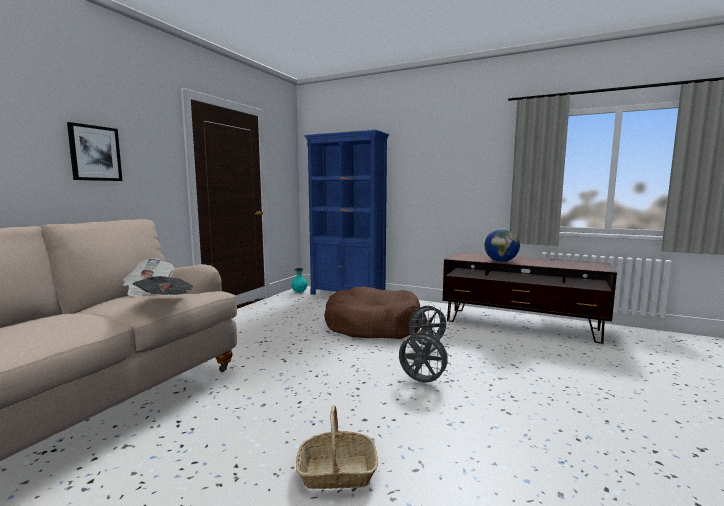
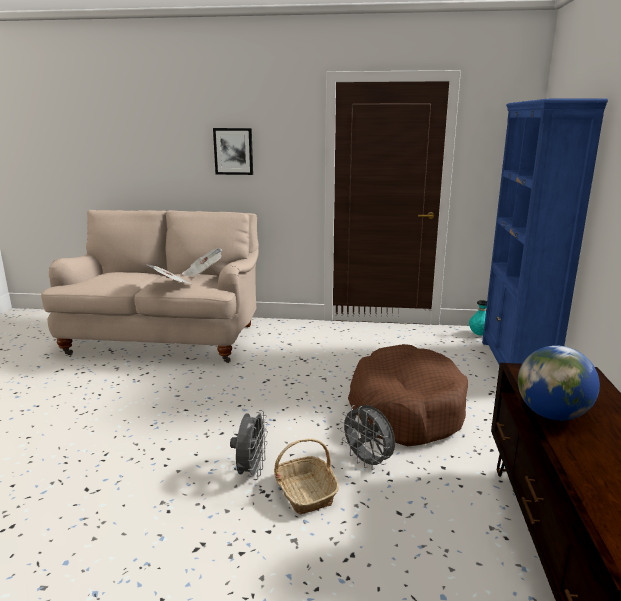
camera: 70 degrees right, 10 degrees up
(337, 472) = (85, 451): basket -> basket (305, 492)

